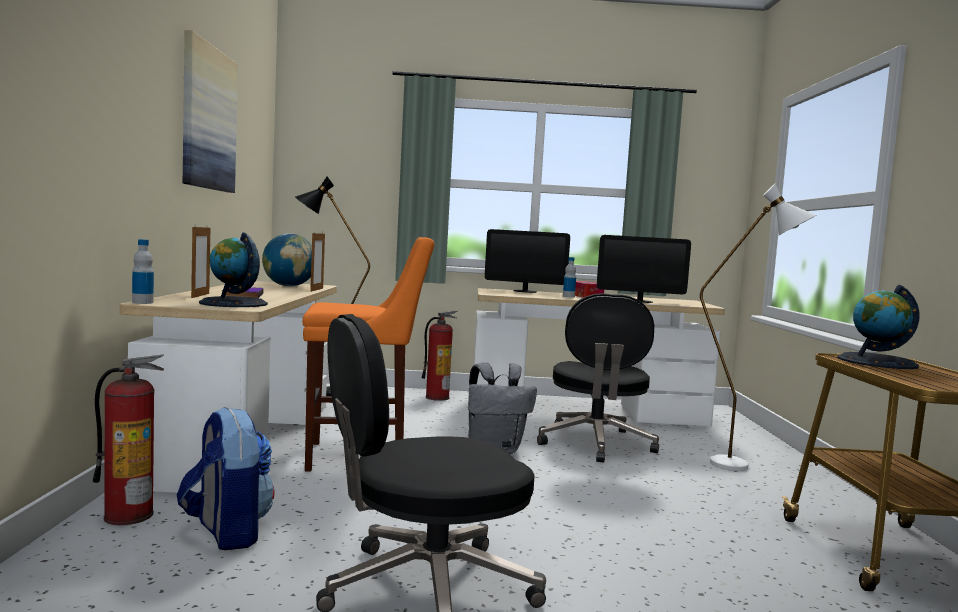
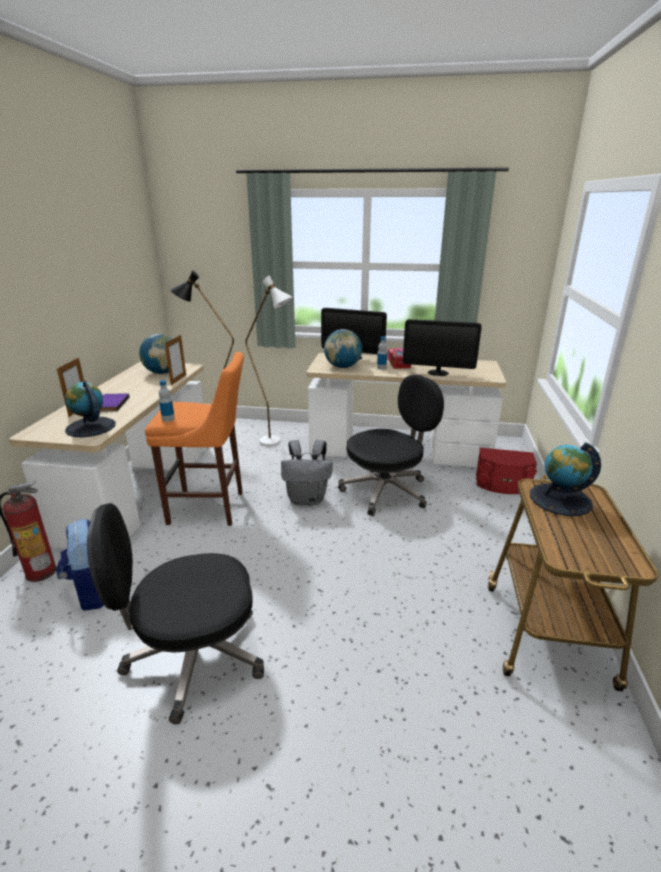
camera: 10 degrees right, 20 degrees up
(142, 302) = (26, 434): bottle -> bottle (168, 419)
(207, 118) = (72, 257): picture -> none
(437, 397) = (293, 433): fire extinguisher -> none
(520, 294) = (342, 367): none -> globe
(595, 444) = (387, 491): black office chair -> black office chair turned 135 degrees counterclockwise
(735, 439) = (503, 485): none -> red speaker
(743, 467) = (490, 521): white floor lamp -> white floor lamp (276, 443)

